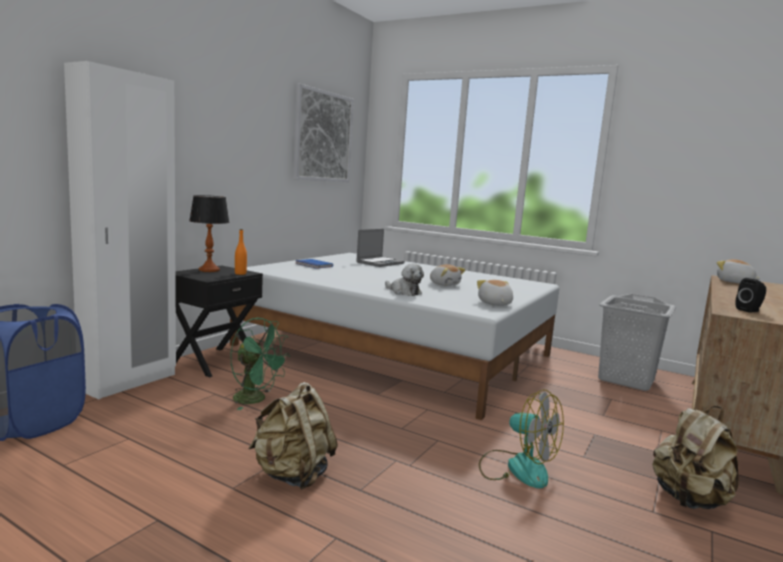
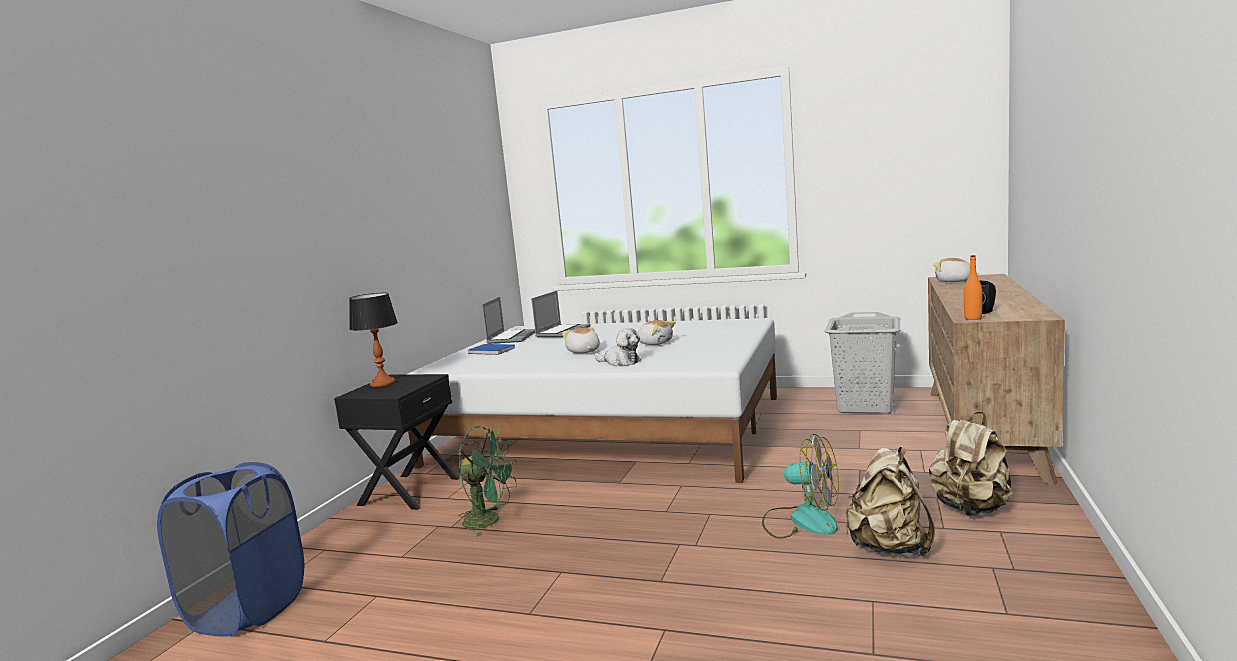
camera: 10 degrees left, 0 degrees up
(129, 382) = (327, 538): white wardrobe -> none
(240, 273) = (424, 380): orange bottle -> orange bottle (973, 318)
(292, 475) = (583, 585): beige backpack -> beige backpack (889, 548)
(323, 136) = (463, 194): picture -> none
(338, 259) = (511, 337): none -> laptop
(494, 304) = (724, 355): plush toy -> plush toy (583, 352)

